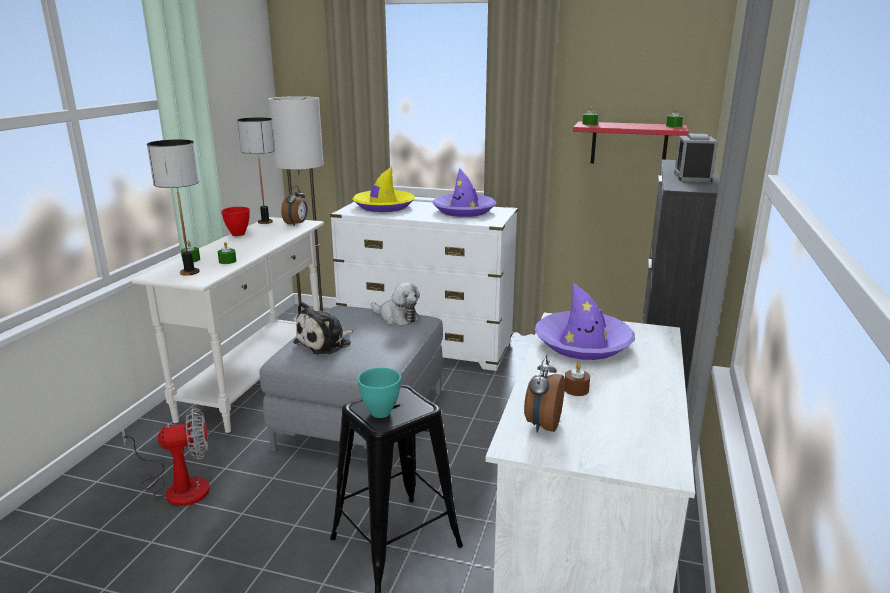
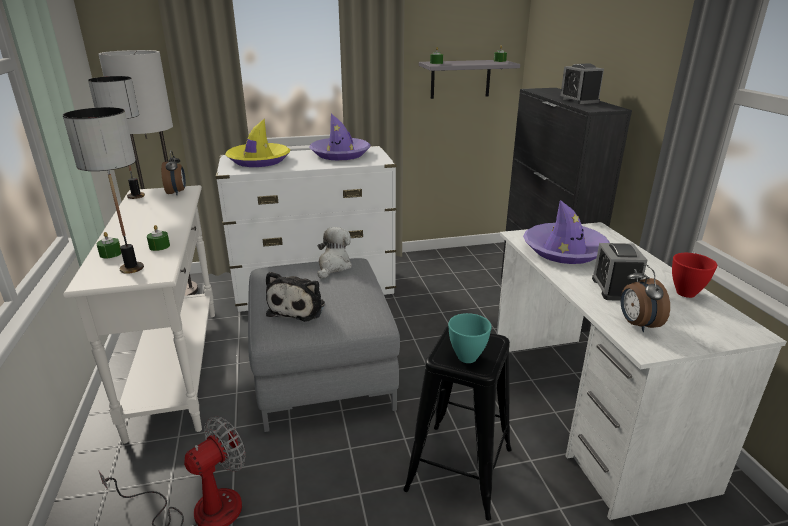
camera: 30 degrees left, 5 degrees up
(237, 234) = (123, 214): red bowl -> red bowl (685, 293)
(396, 317) = (333, 266): plush toy -> plush toy turned 75 degrees counterclockwise
(576, 389) = (614, 288): brown candle -> alarm clock
(629, 144) = (460, 79): red shelf -> grey shelf

